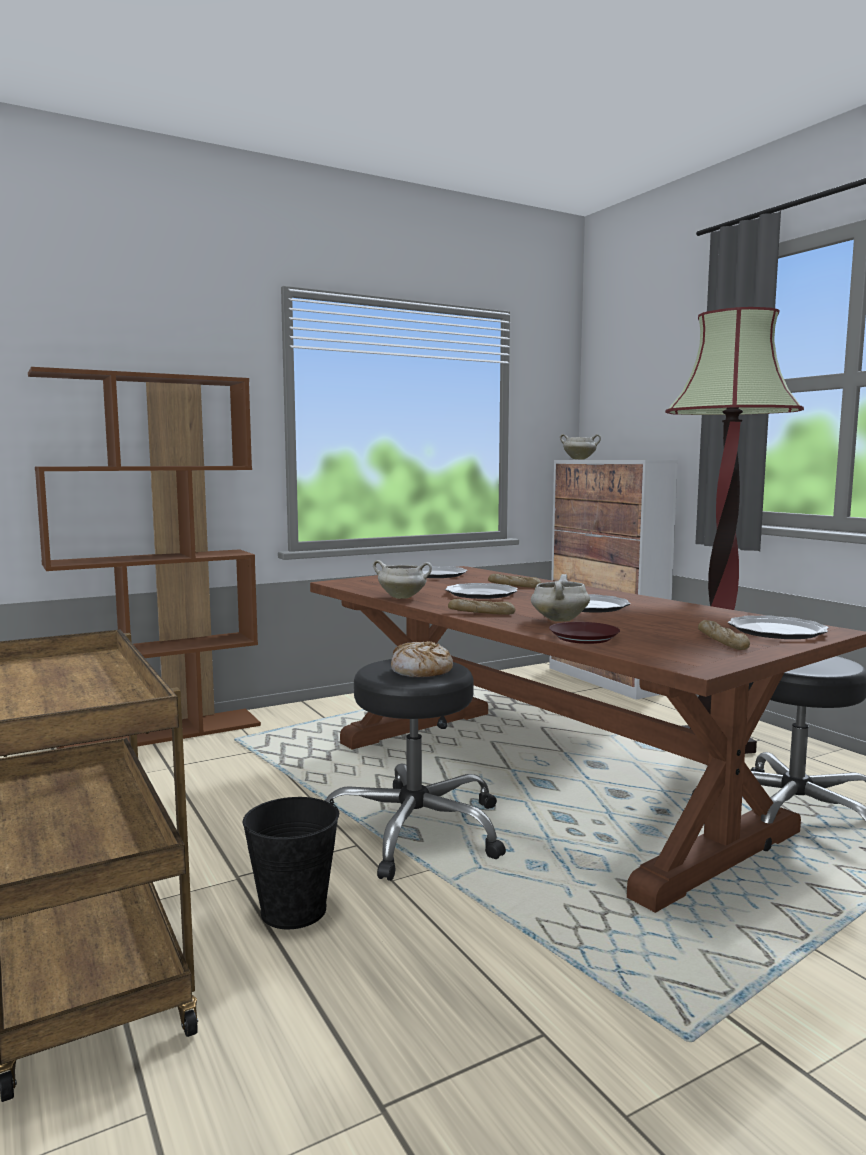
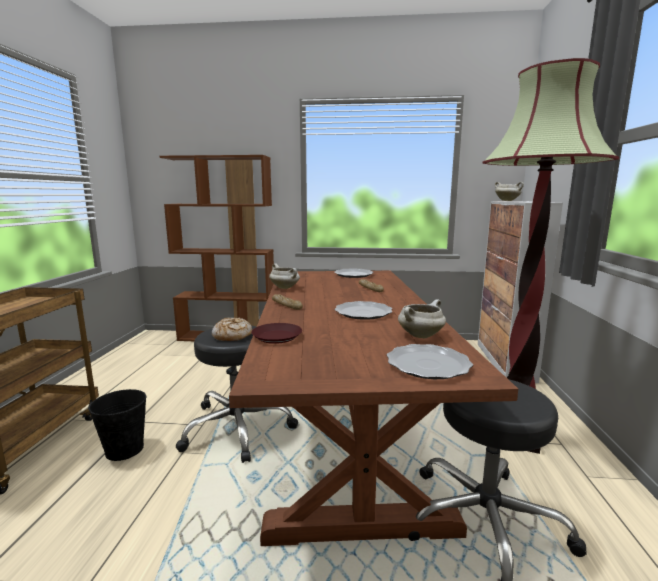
camera: 35 degrees right, 5 degrees up
(481, 594) = (332, 292): plate -> none
(559, 620) = (310, 319): white cooking pot -> white cooking pot (420, 335)
(722, 642) = (351, 364): bread -> none

